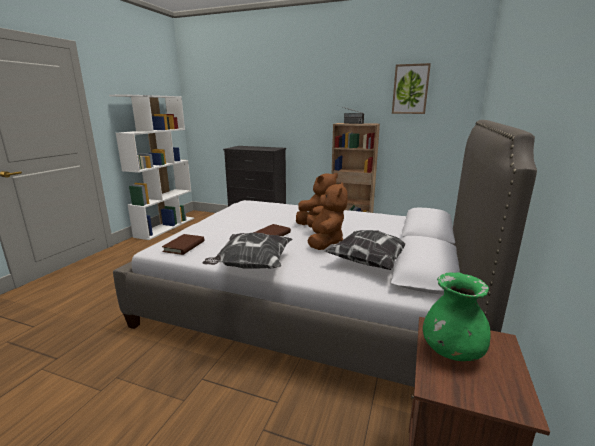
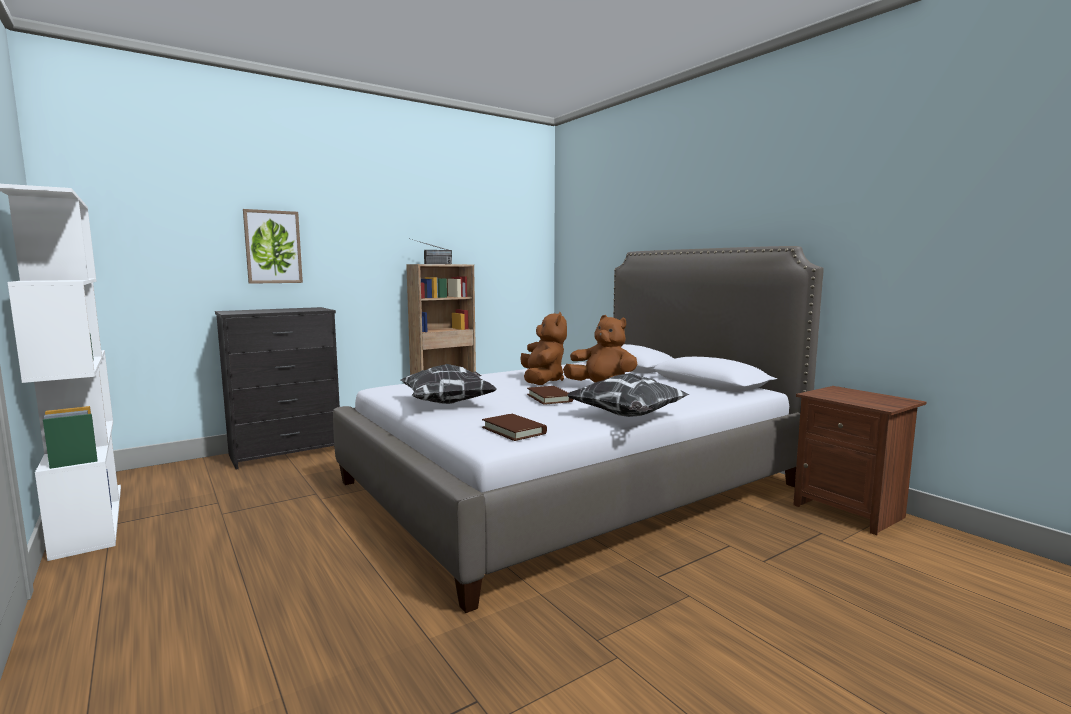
camera: 55 degrees left, 10 degrees down
(372, 263) = (677, 388): pillow -> pillow (448, 403)
(410, 89) = (488, 223): picture -> picture (273, 247)
(451, 352) = (847, 397): green vase -> none

